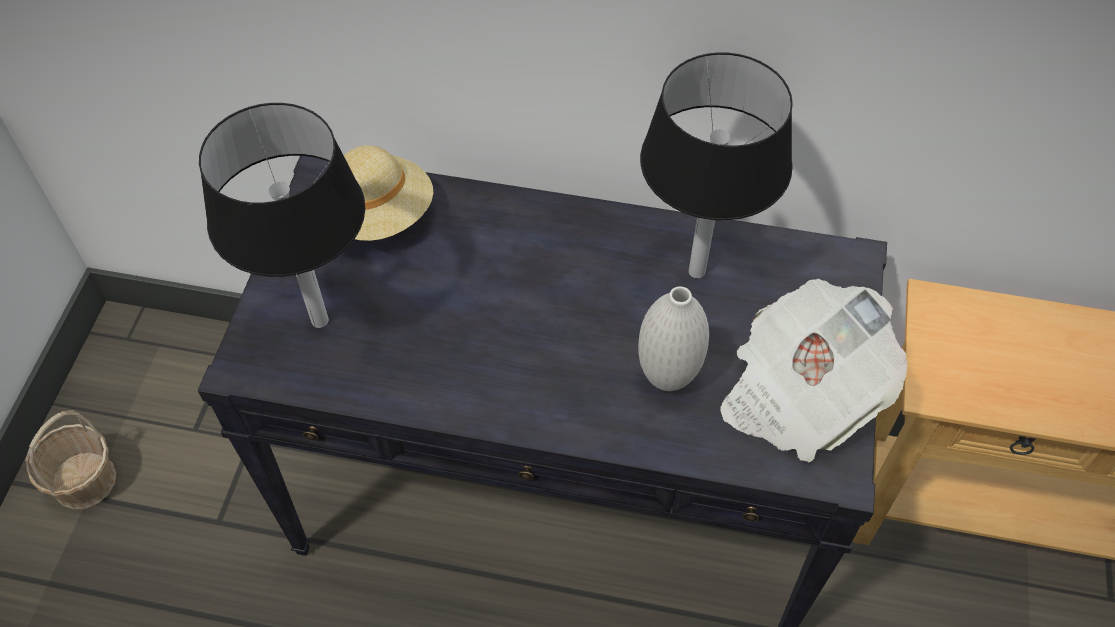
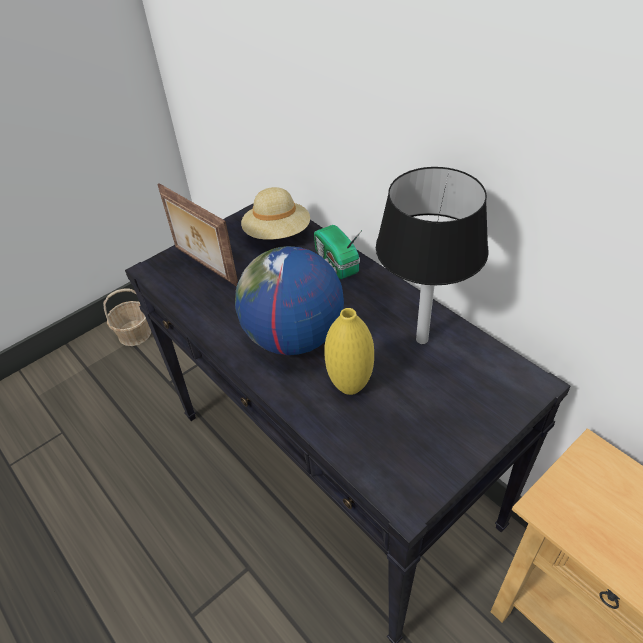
camera: 40 degrees right, 10 degrees down
(320, 320) = (204, 266): black table lamp -> picture frame
(502, 219) = (336, 263): none -> radio
(544, 355) = (293, 337): none -> globe
(667, 378) = (350, 386): white vase -> yellow vase
(800, 393) = (425, 440): newspaper -> none

